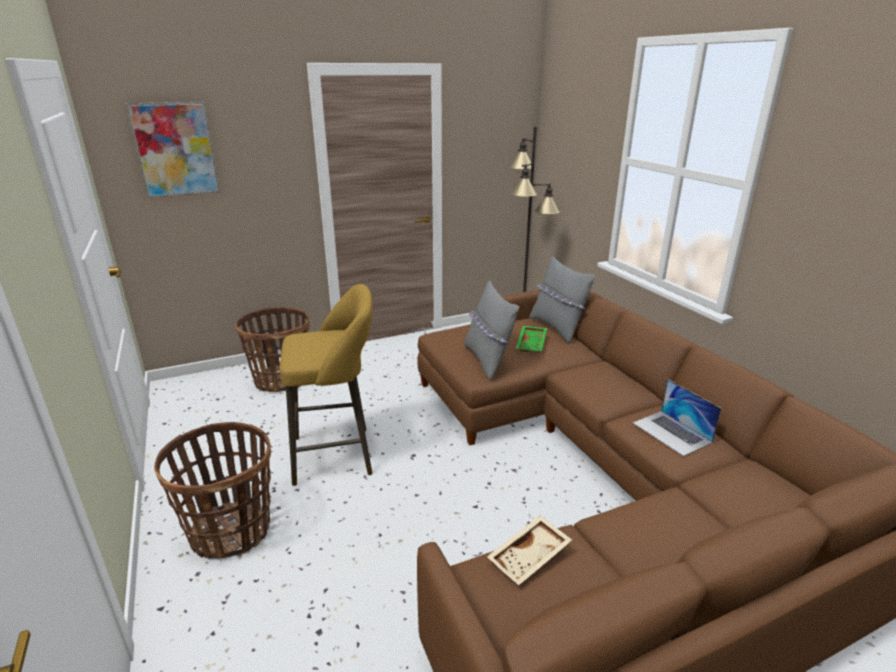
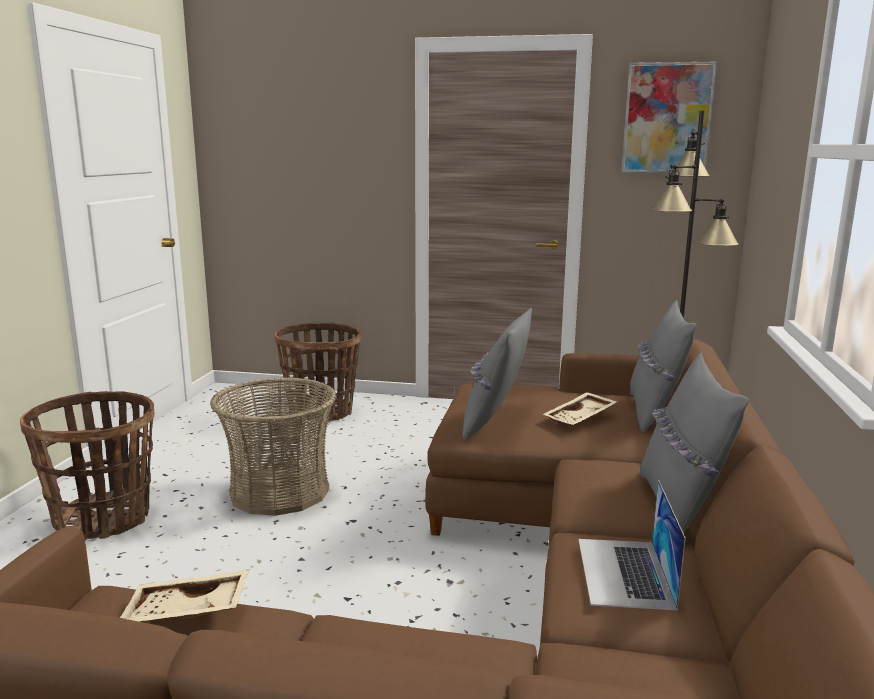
camera: 35 degrees right, 10 degrees down
(175, 149) = (268, 132): picture -> picture (667, 118)
(338, 454) = (280, 491): yellow stool -> basket
(532, 344) = (580, 418): green tray -> beige tray
(642, 386) = (680, 508): none -> grey pillow

